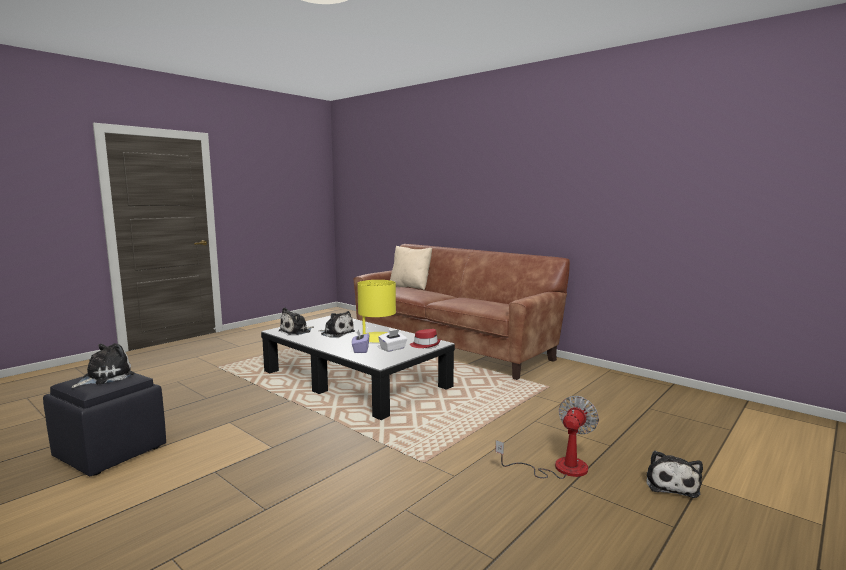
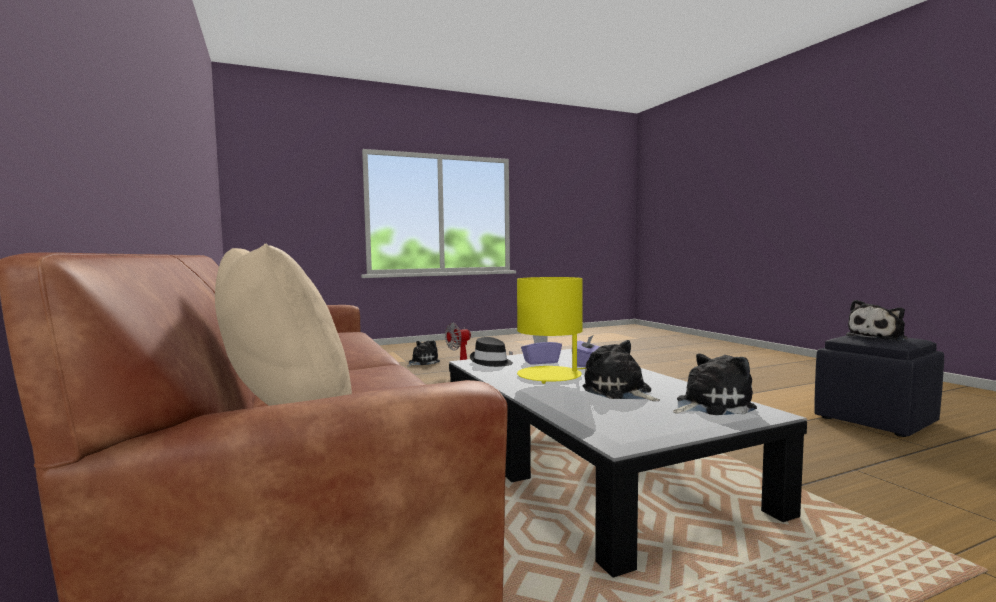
camera: 155 degrees left, 5 degrees down
(393, 348) = (541, 362): white tissue box -> purple tissue box
(425, 345) = (491, 362): red hat -> black hat

